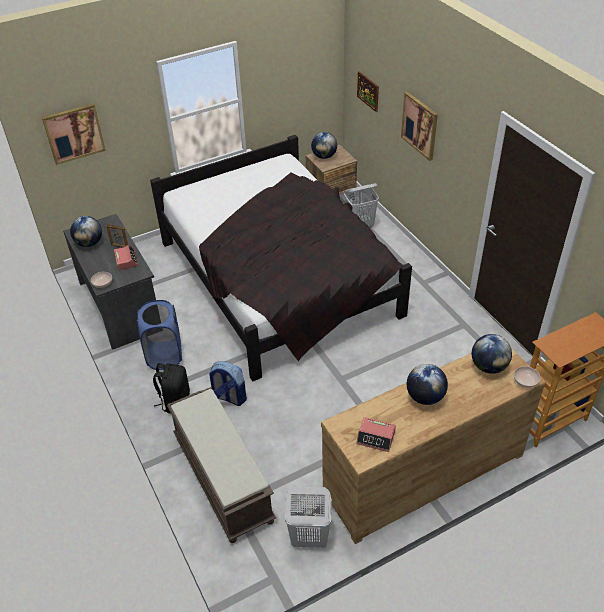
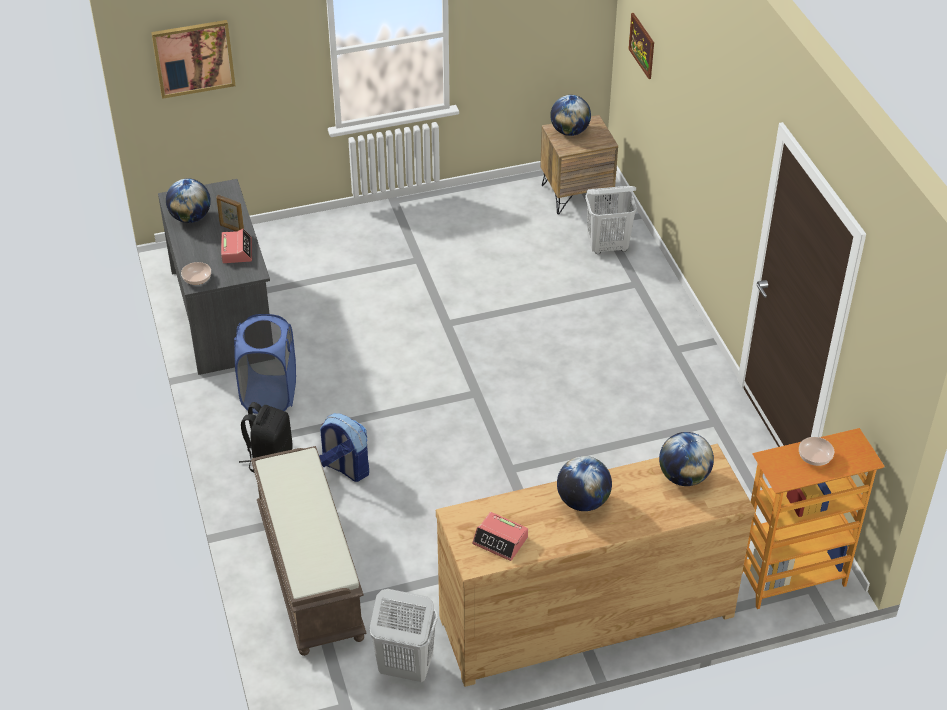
camera: 10 degrees right, 0 degrees up
(279, 278) = (462, 309): black bed -> none
(420, 125) = (696, 114): picture -> none
(526, 381) = (727, 504): bowl -> bowl (815, 457)

